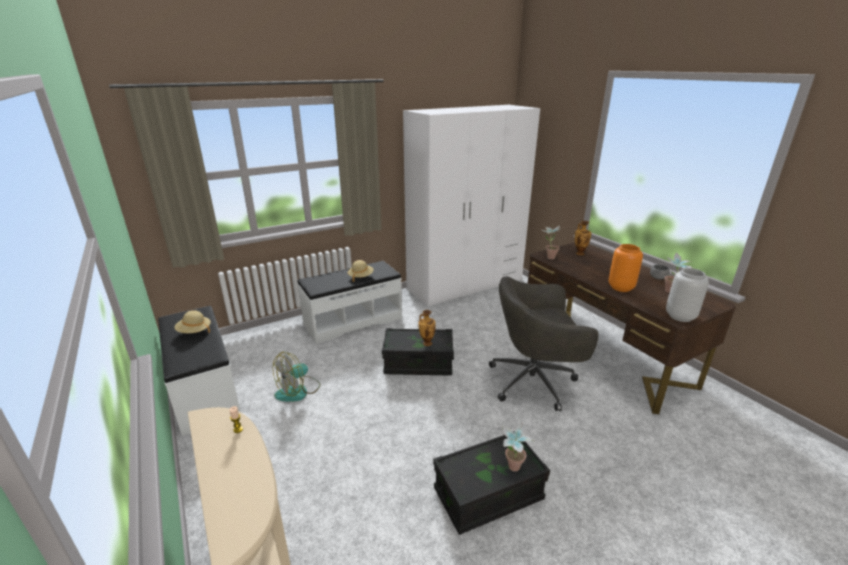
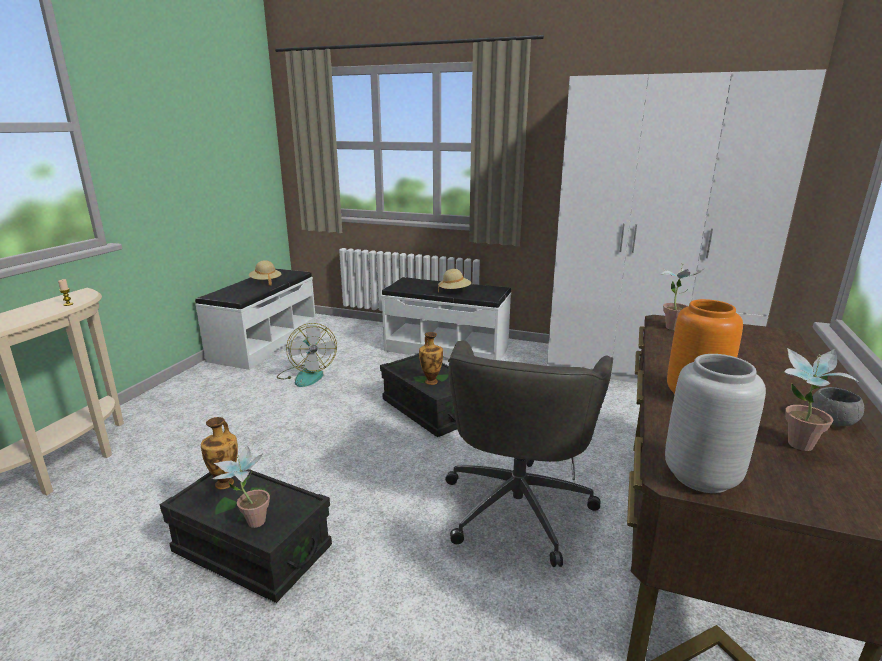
camera: 50 degrees right, 5 degrees down
(298, 391) = (306, 375): fan -> fan turned 120 degrees counterclockwise
(534, 381) = (518, 505): grey office chair -> grey office chair turned 120 degrees counterclockwise
(579, 253) = (747, 340): vase -> vase (226, 483)

